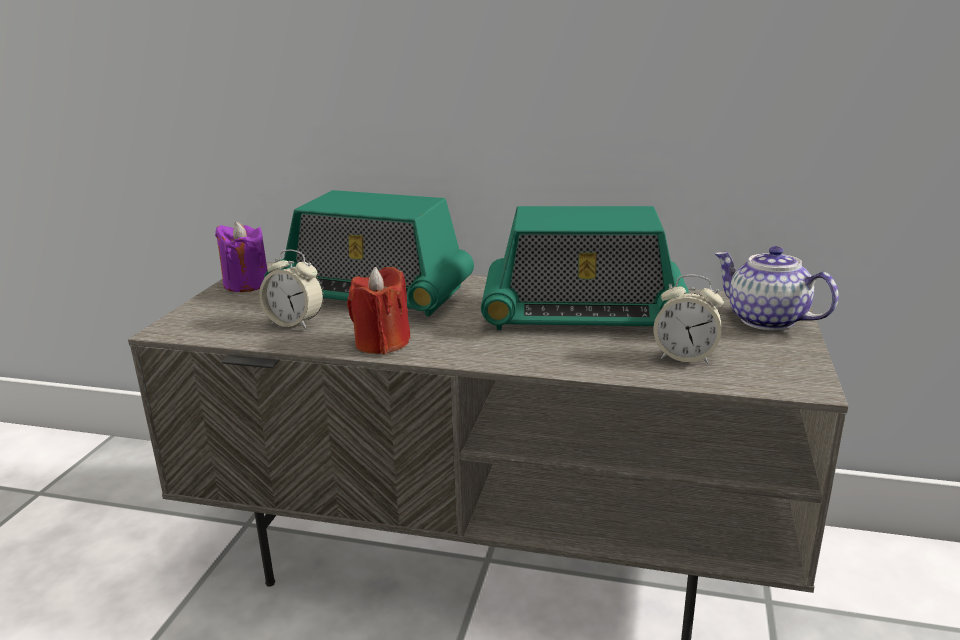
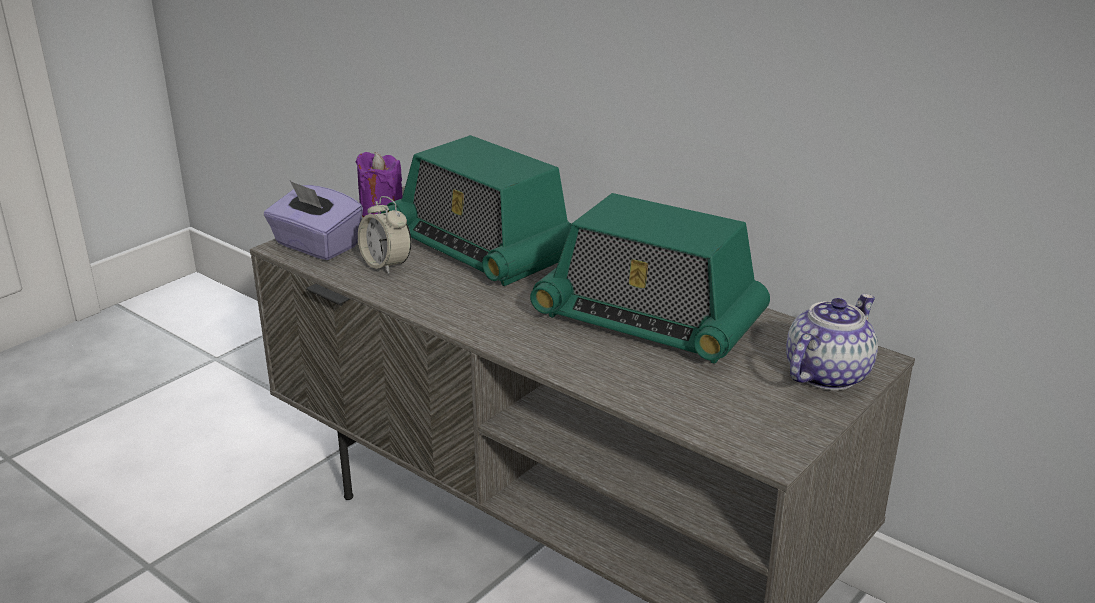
camera: 25 degrees right, 5 degrees up
(203, 322) = (316, 246): none -> purple tissue box
(382, 343) = (438, 304): red candle -> none
(685, 357) = (691, 391): alarm clock -> none
(765, 320) = (826, 374): teapot -> teapot turned 60 degrees clockwise

